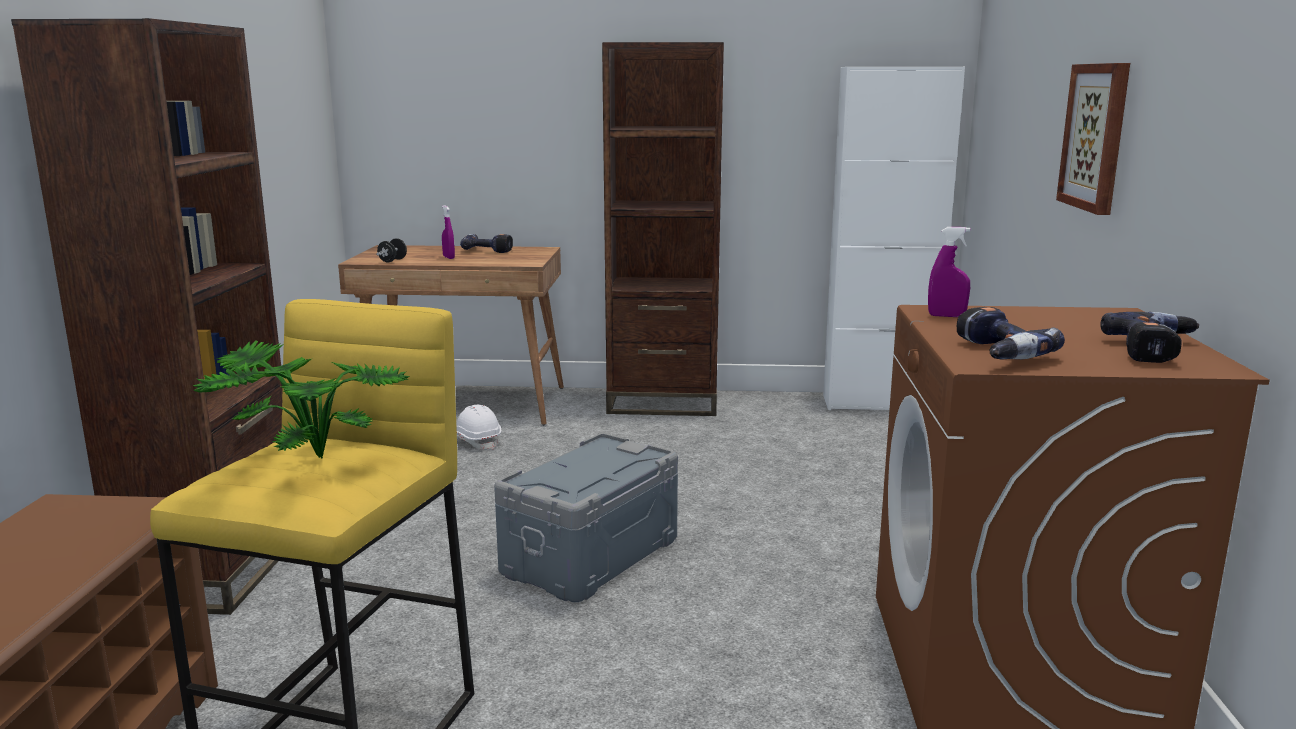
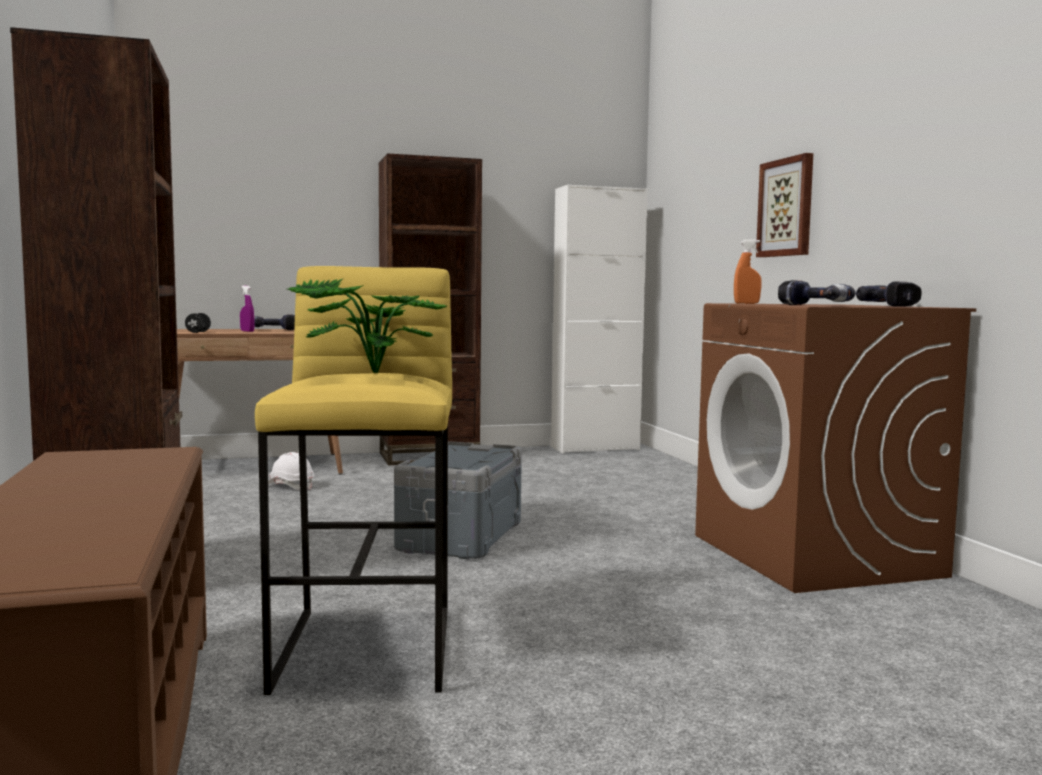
camera: 20 degrees left, 10 degrees down
(946, 316) = (746, 303): purple spray bottle -> orange spray bottle

